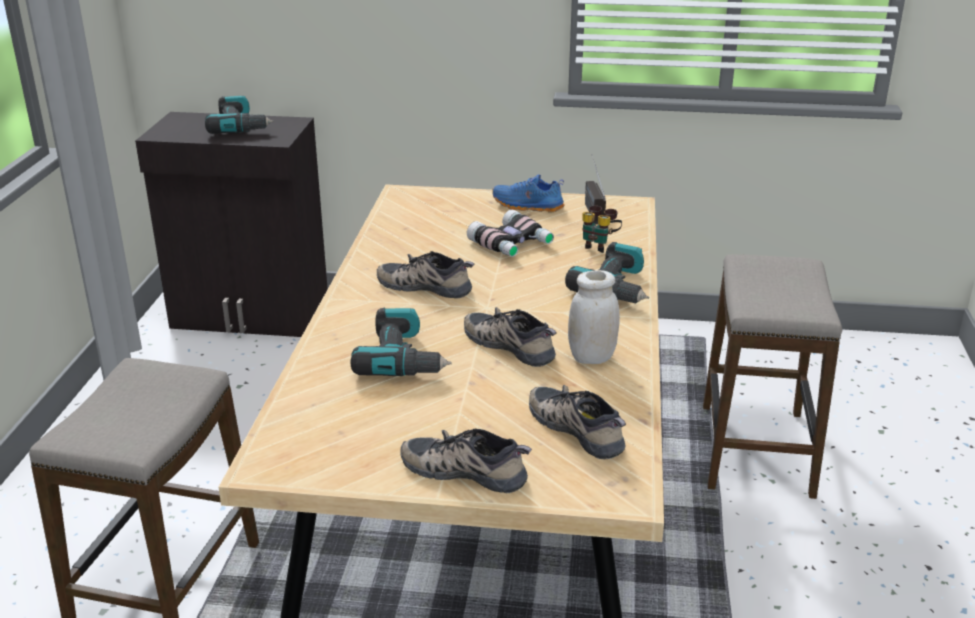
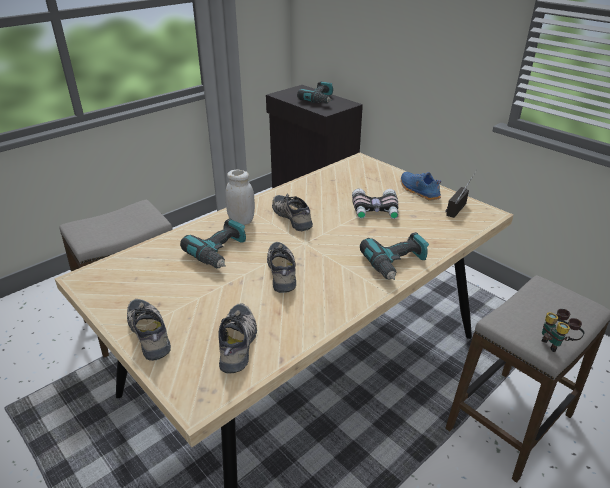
camera: 40 degrees right, 5 degrees up
(592, 357) = (314, 301): white jar -> white jar (241, 220)
(599, 246) = (426, 232): binoculars -> binoculars (556, 343)

